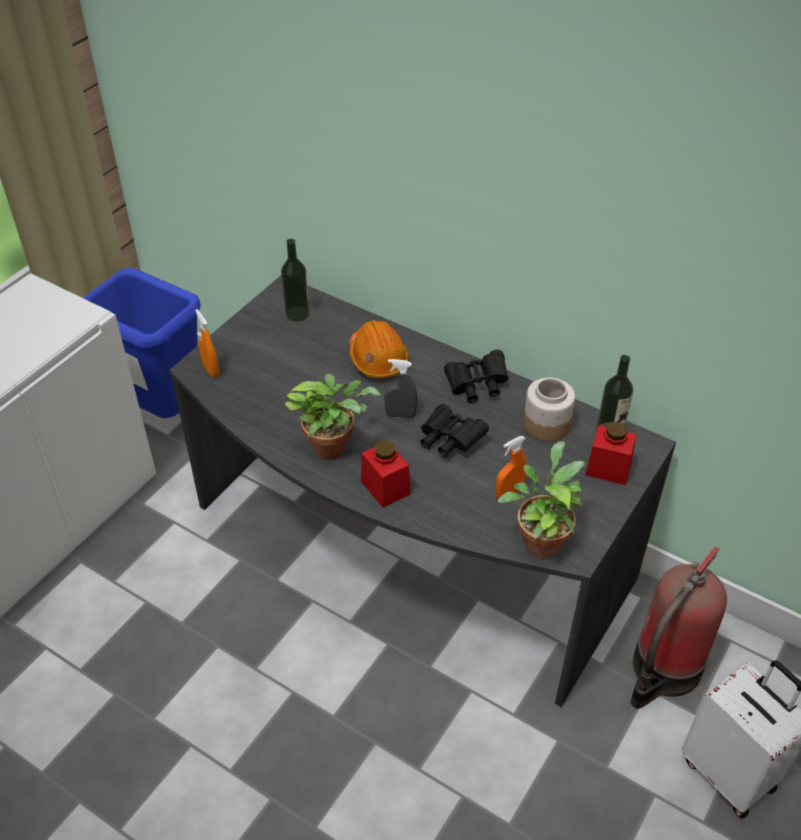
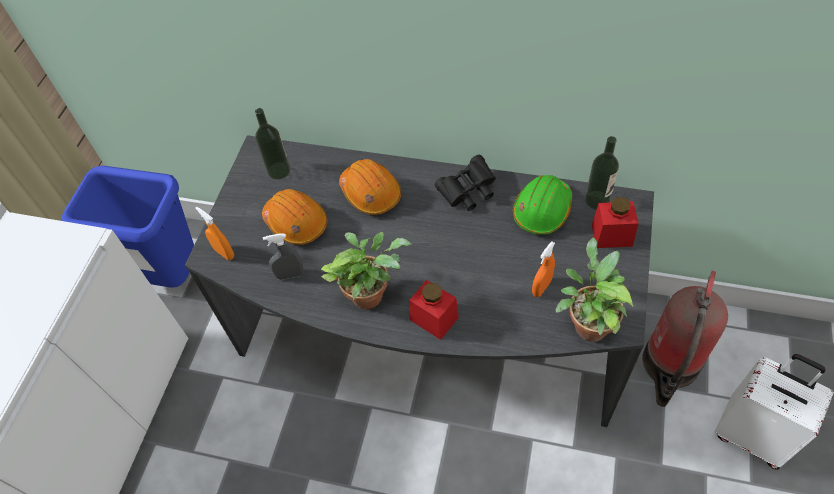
camera: 15 degrees left, 10 degrees up
(292, 364) = (296, 223): none -> orange hard hat
(400, 415) = (415, 242): grey spray bottle -> grey spray bottle (290, 275)
(449, 440) = (468, 253): black binoculars -> none
(545, 425) = (542, 210): jar -> green hard hat

